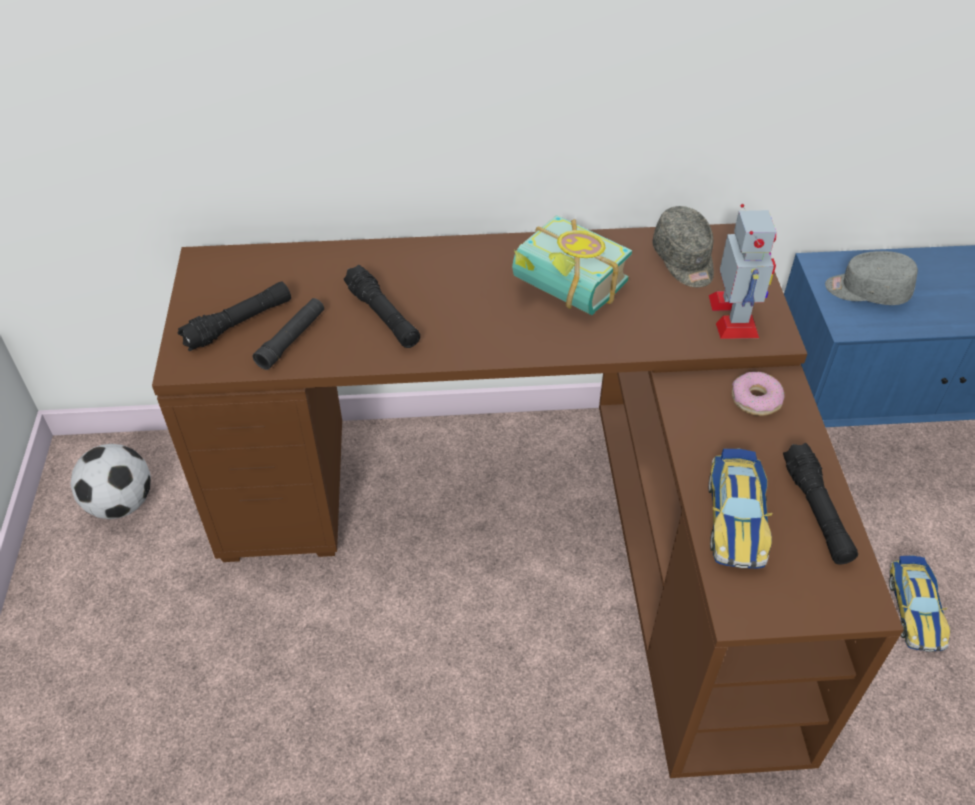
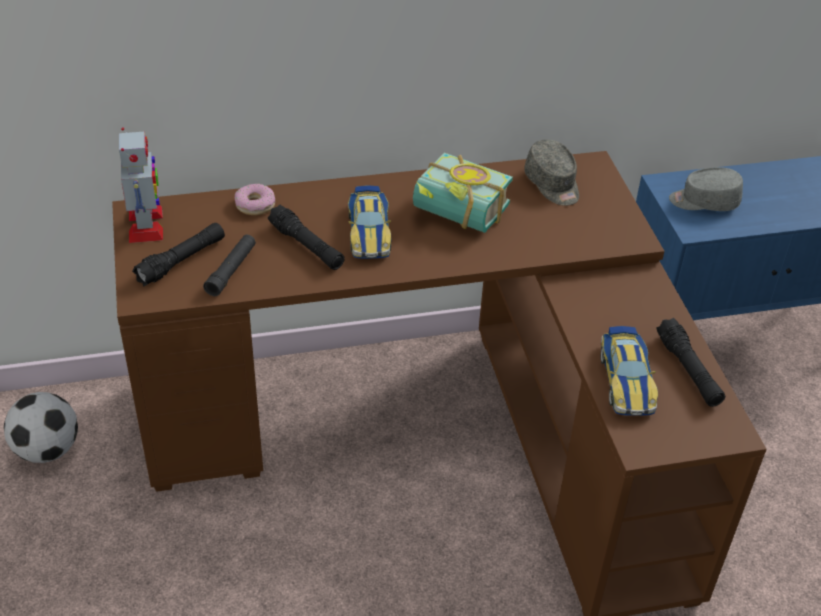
camera: 10 degrees left, 5 degrees down
(734, 317) = (601, 227): toy robot -> toy robot (146, 225)
(756, 399) = (628, 290): donut -> donut (255, 205)
(915, 609) = (772, 471): toy car -> toy car (369, 231)

